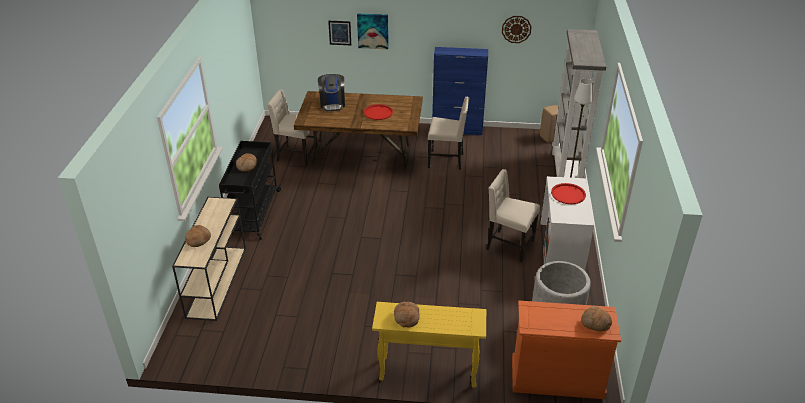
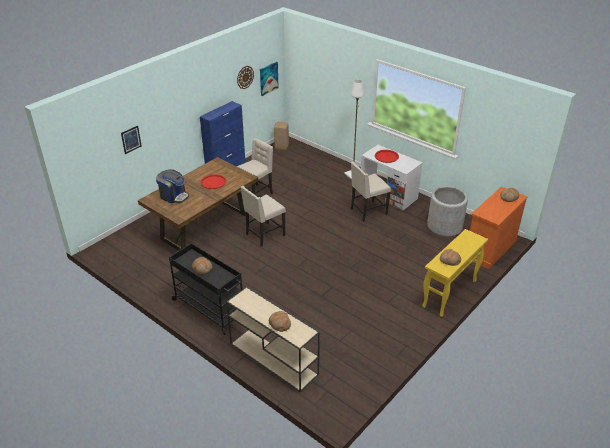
camera: 55 degrees left, 0 degrees up
(296, 156) = (161, 257): beige chair -> beige chair (264, 235)
(373, 31) = (155, 125): picture -> picture (268, 78)
(566, 172) = (322, 158): grey bookcase -> none

